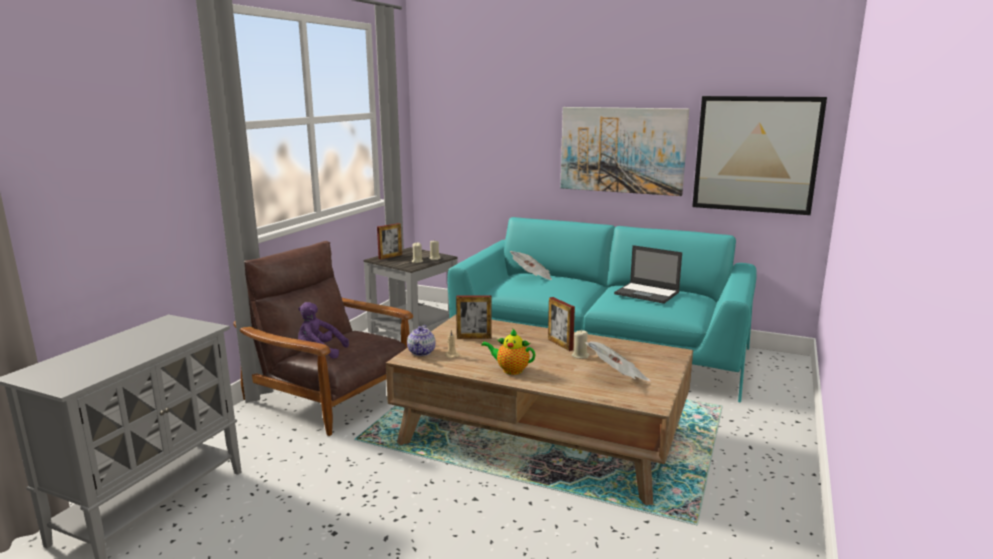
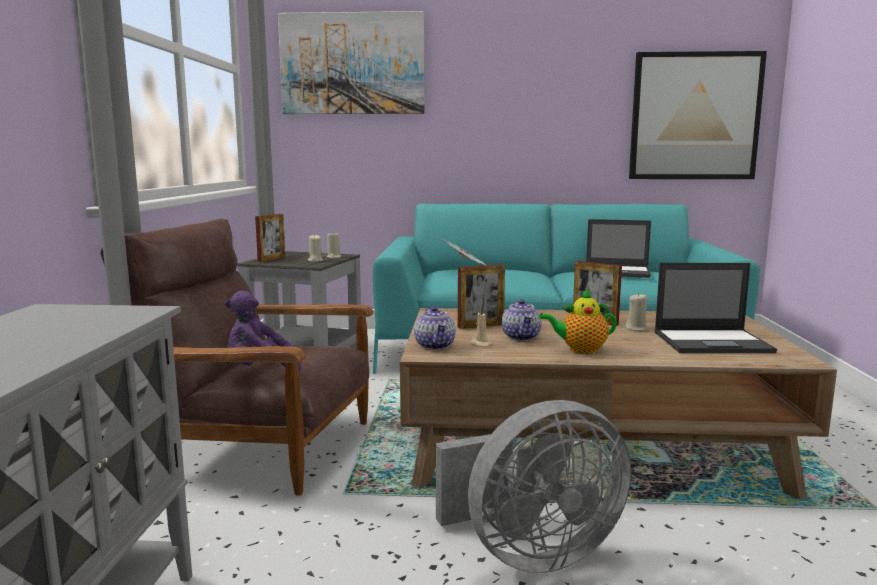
camera: 20 degrees left, 5 degrees down
(426, 500) = (531, 553): none -> grey fan
(487, 352) = (521, 337): none -> teapot
(617, 377) = (713, 342): newspaper -> laptop
(622, 150) = (546, 118): picture -> picture (352, 64)

